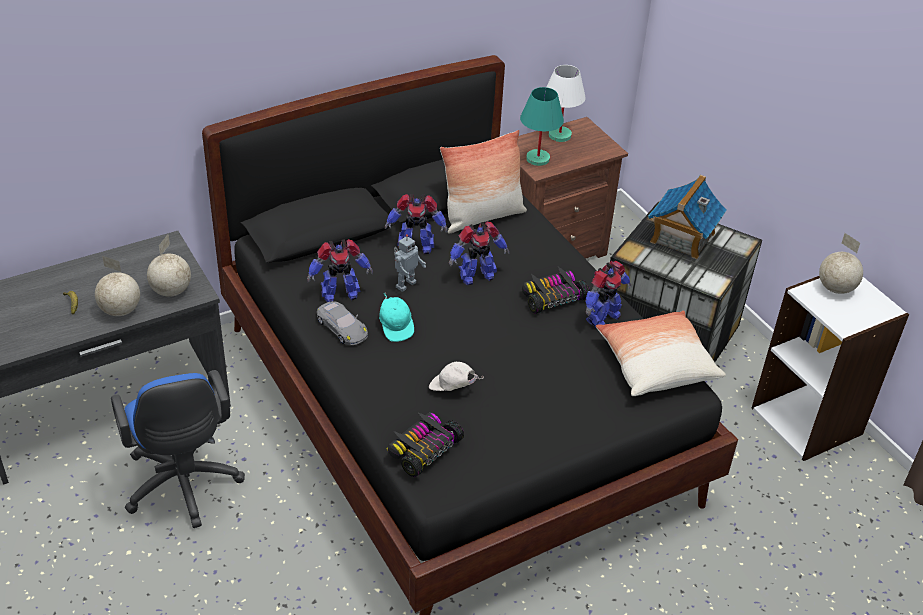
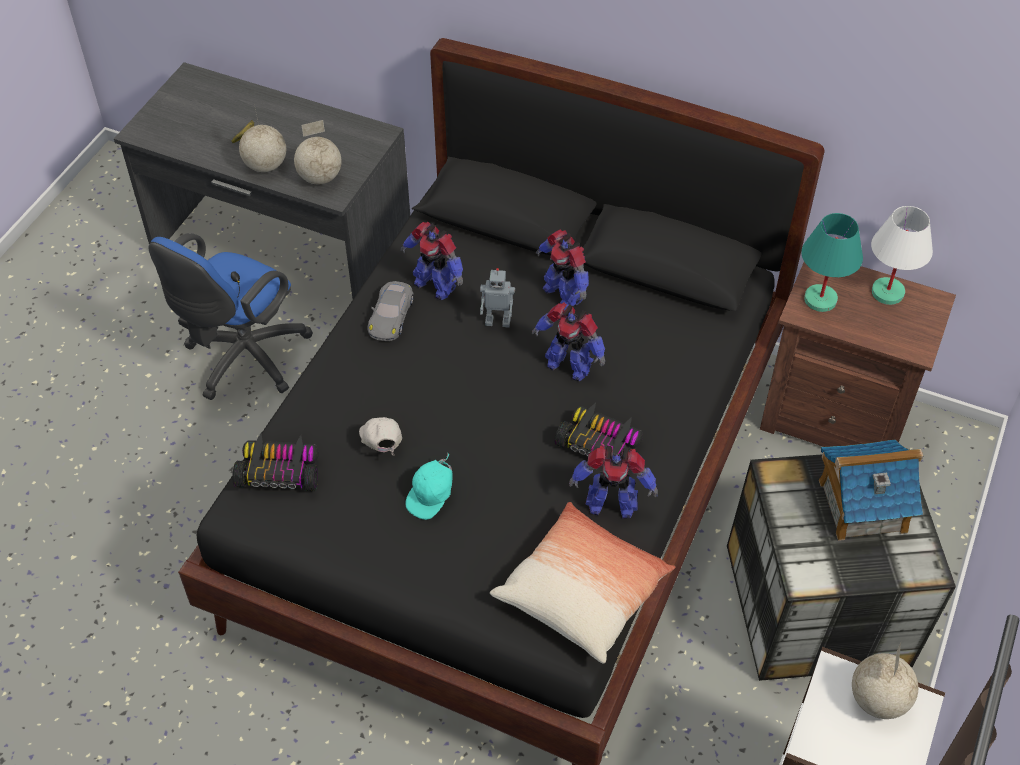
camera: 55 degrees right, 10 degrees up
(396, 326) = (430, 351): turquoise cap -> turquoise cap (432, 497)
(482, 217) = (668, 315): pillow -> none

